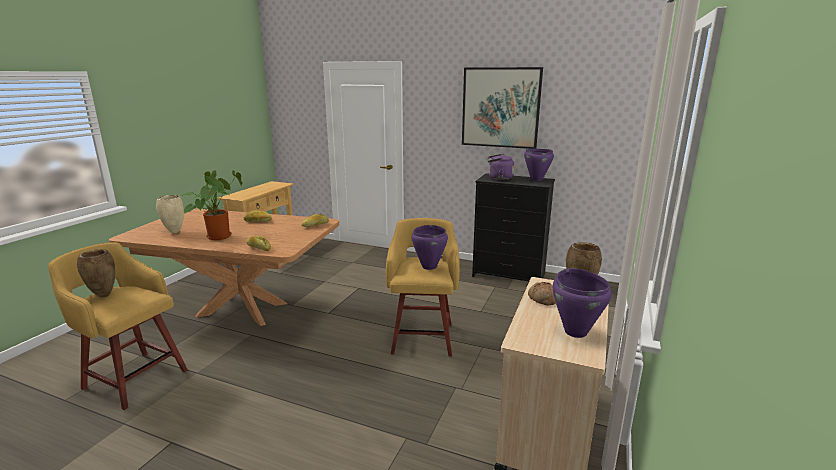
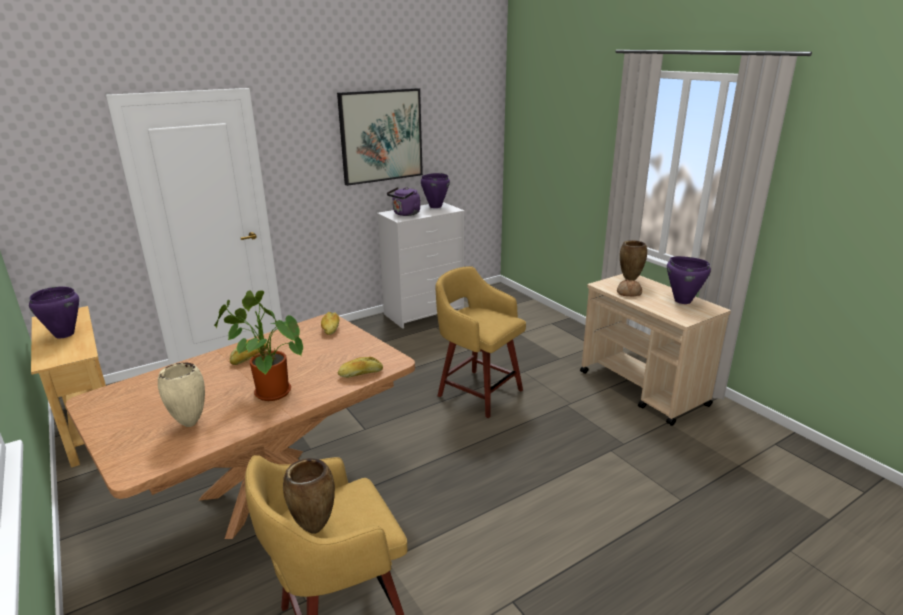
camera: 55 degrees left, 5 degrees up
(429, 267) = (489, 316): purple cooking pot -> purple cooking pot (64, 335)
(509, 275) = (424, 312): black dresser -> white dresser

